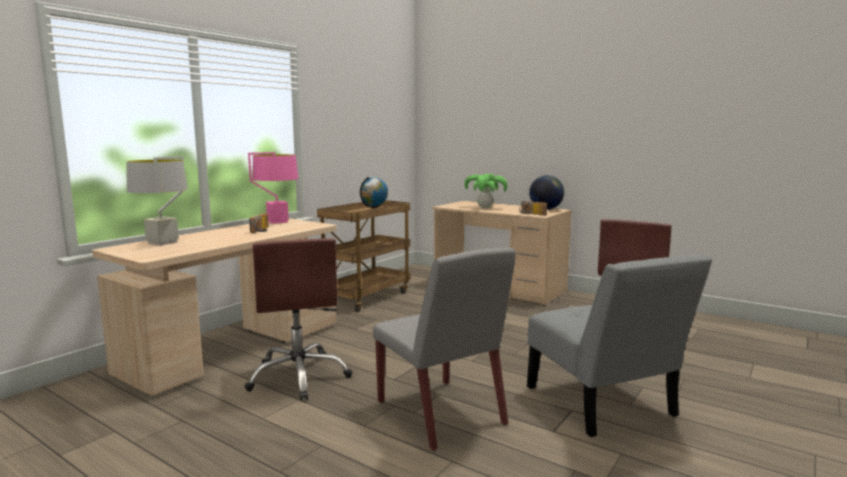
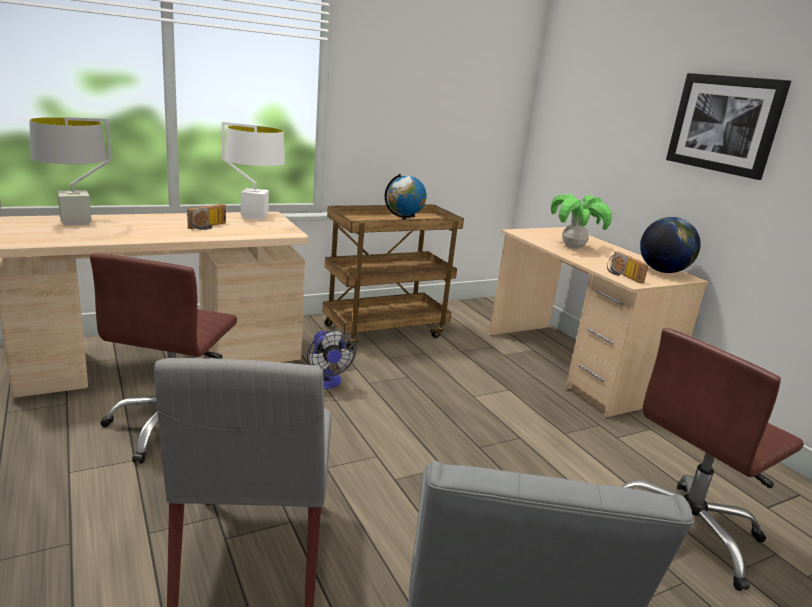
camera: 25 degrees right, 10 degrees up
(277, 222) = (254, 216): pink table lamp -> white table lamp
(367, 331) = (325, 383): none -> fan
(557, 118) = (724, 124): none -> picture

